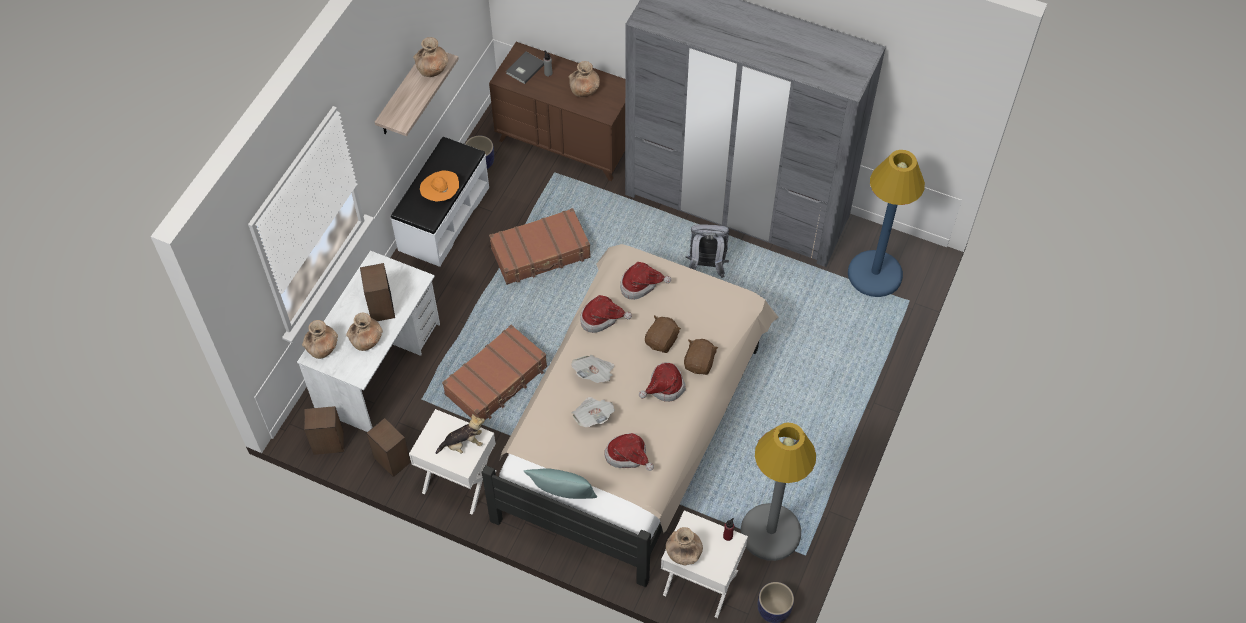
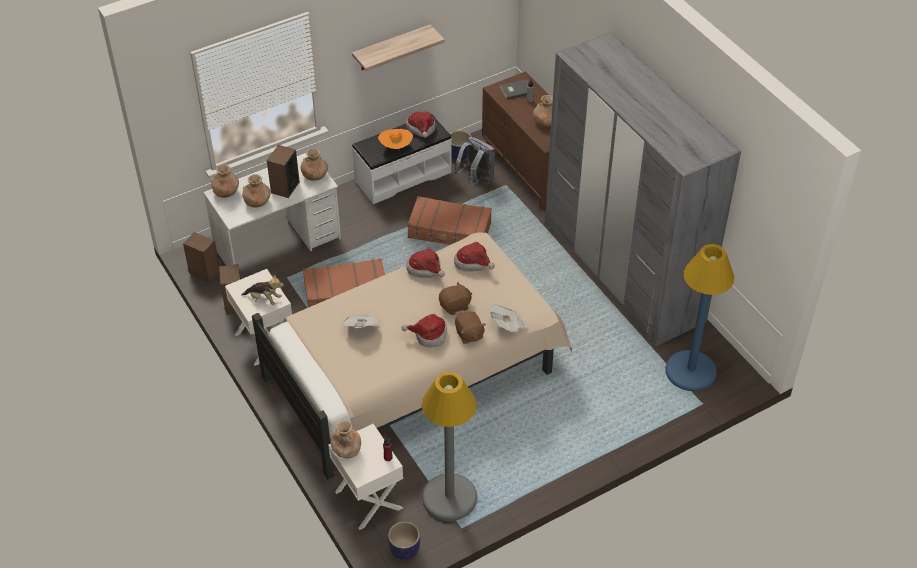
camera: 35 degrees right, 10 degrees down
(433, 69) = (419, 39): brown vase -> brown vase (315, 175)
(562, 496) = (295, 365): turquoise pillow -> none
(594, 374) = (388, 301): newspaper -> newspaper (507, 325)
(628, 456) = (363, 364): hat -> hat (421, 130)
(699, 363) = (469, 334): brown plush toy -> brown plush toy turned 105 degrees clockwise
(706, 266) = (562, 299): grey backpack -> grey backpack (476, 180)

